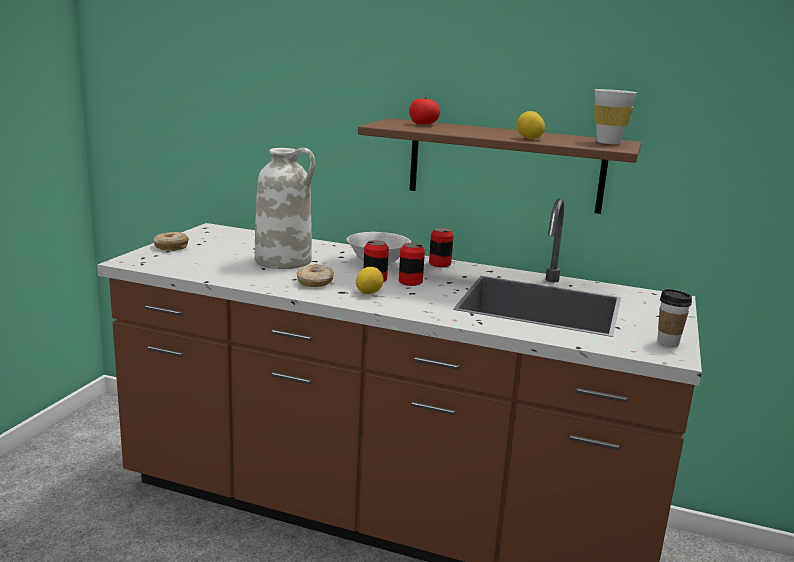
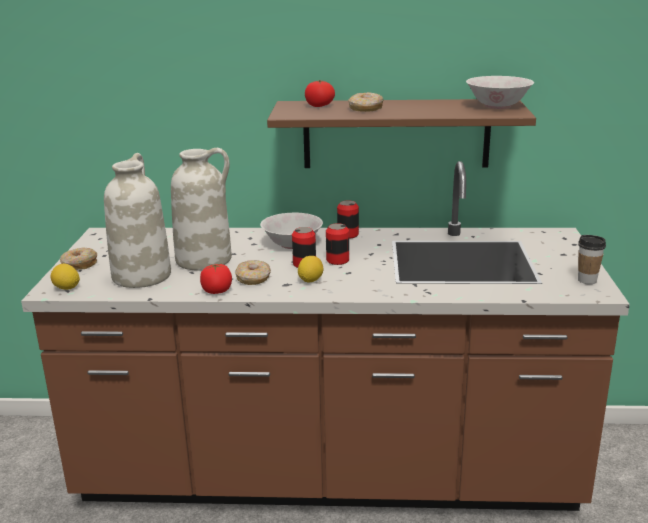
camera: 15 degrees left, 5 degrees up
(216, 263) = (141, 275): none -> white vase
(272, 286) = (217, 291): none -> tomato
(465, 130) = (365, 109): none -> donut
(529, 138) = (431, 112): lemon -> lemon (66, 288)
(608, 142) = (498, 106): white cup -> white bowl

